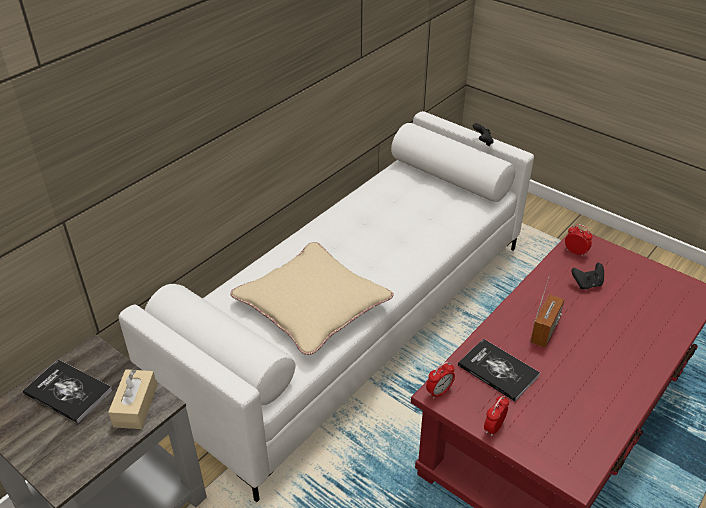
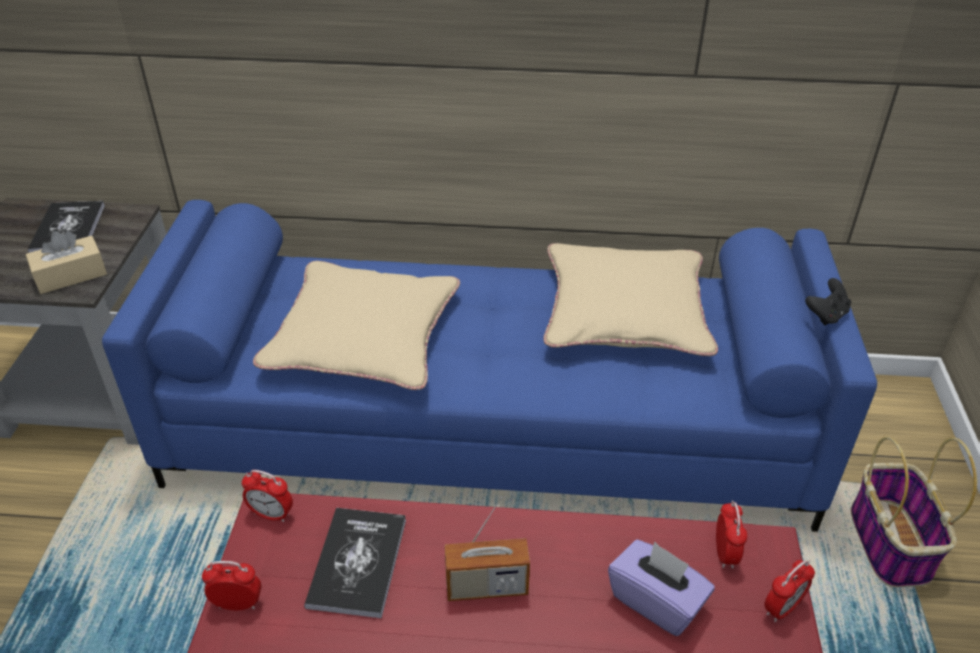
camera: 55 degrees right, 0 degrees up
(352, 322) = (492, 429): white sofa -> blue sofa
(389, 204) = (624, 311): none -> beige pillow
(537, 233) = (891, 545): none -> basket
(587, 284) = (656, 601): black game controller -> purple tissue box
(613, 252) = (782, 608): none -> alarm clock

